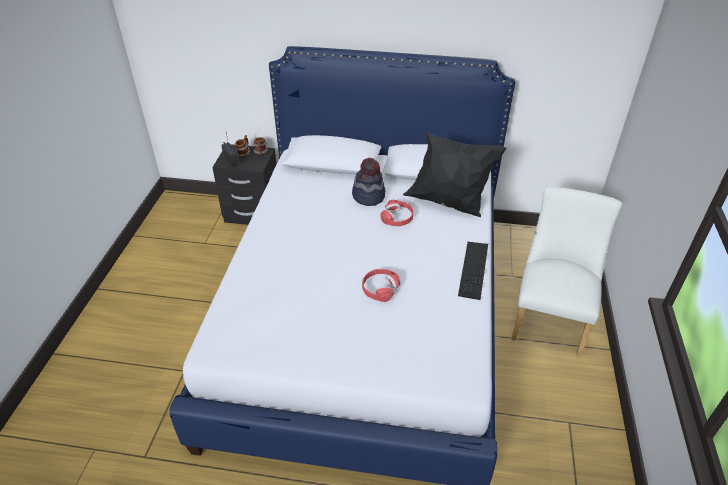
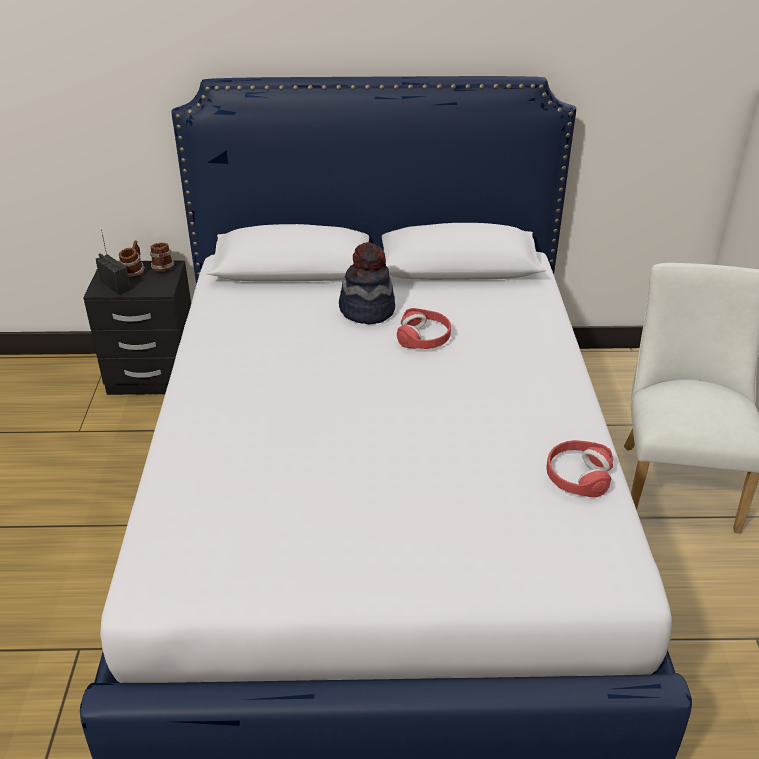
camera: 10 degrees left, 5 degrees down
(380, 288) = (428, 447): red headphones -> red headphones (577, 476)
(448, 203) = (500, 308): black pillow -> none
(473, 269) = (572, 400): keyboard -> none

